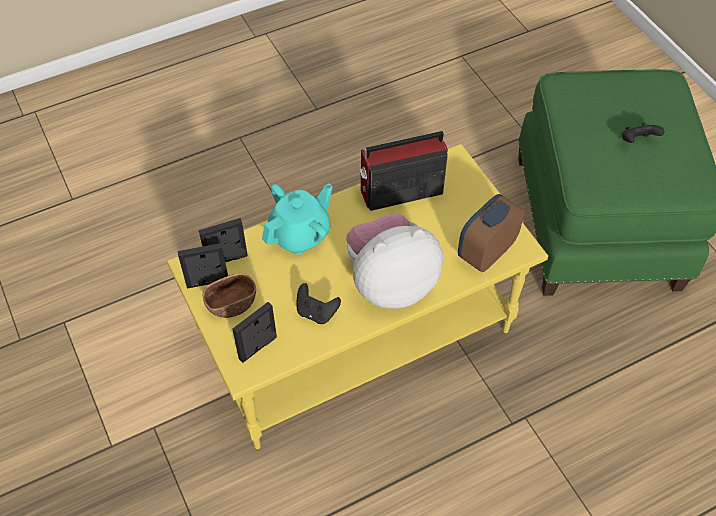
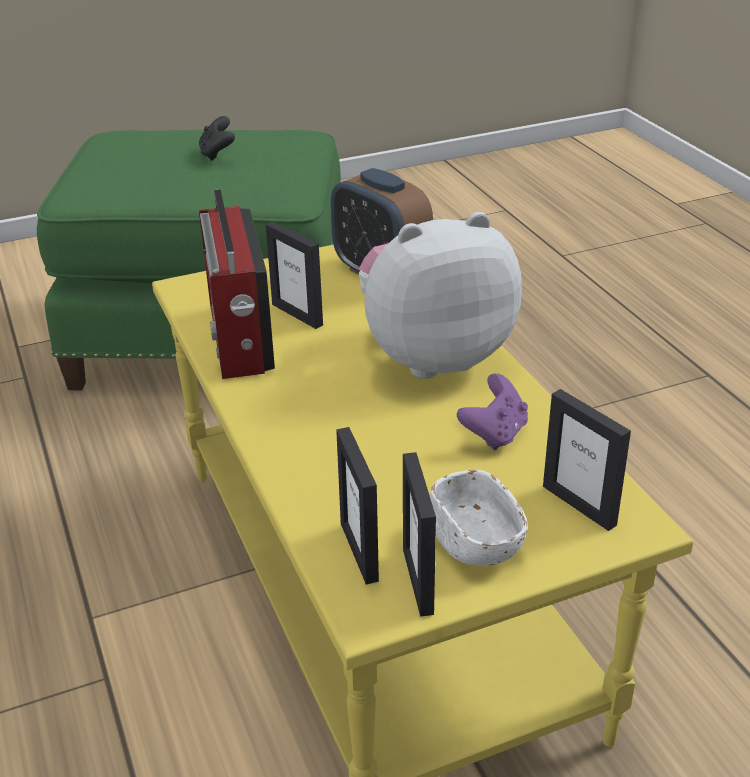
camera: 85 degrees left, 20 degrees down
(231, 304) = (476, 543): brown bowl -> white bowl
(300, 234) = (311, 450): turquoise teapot -> none
(316, 312) = (494, 434): black game controller -> purple game controller
(390, 283) = (433, 356): plush toy -> plush toy turned 90 degrees clockwise
(430, 215) = (297, 314): none -> picture frame

